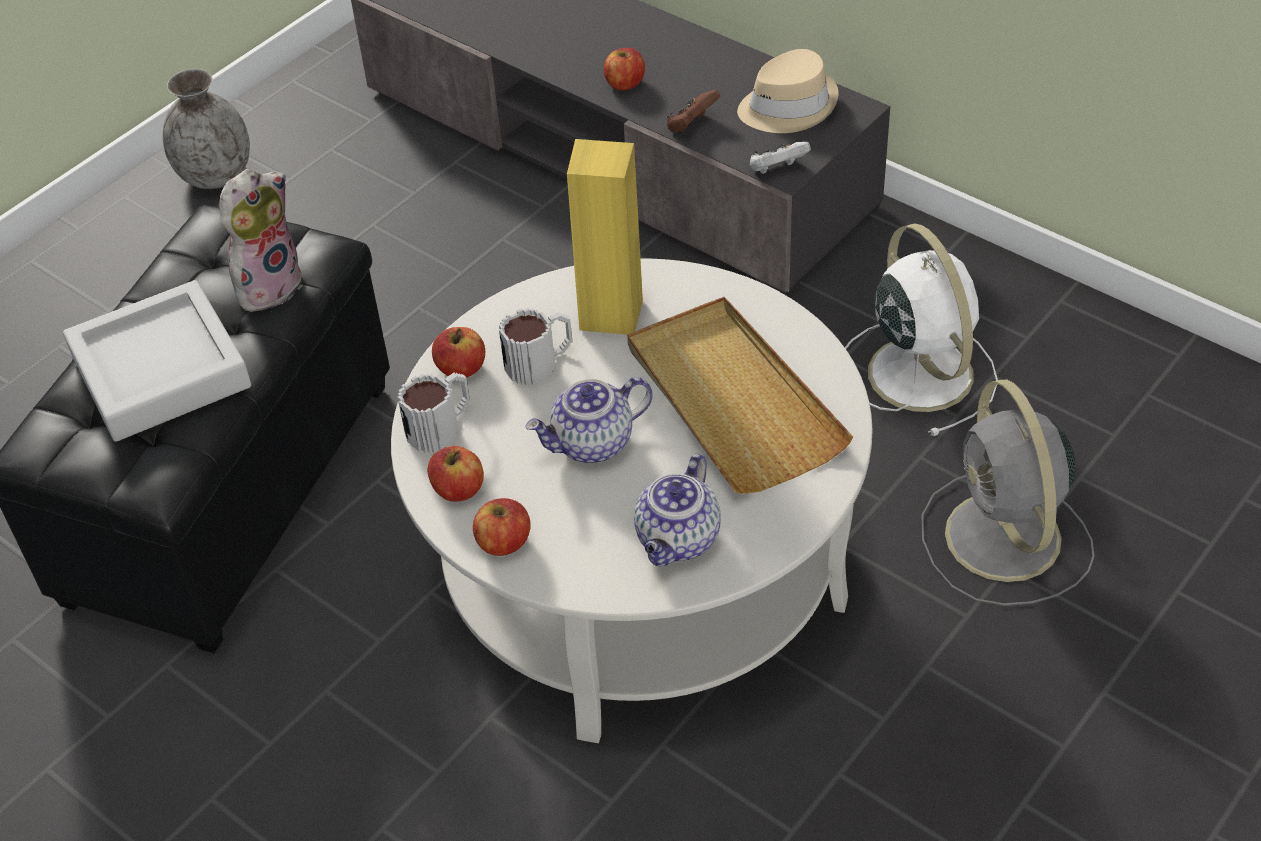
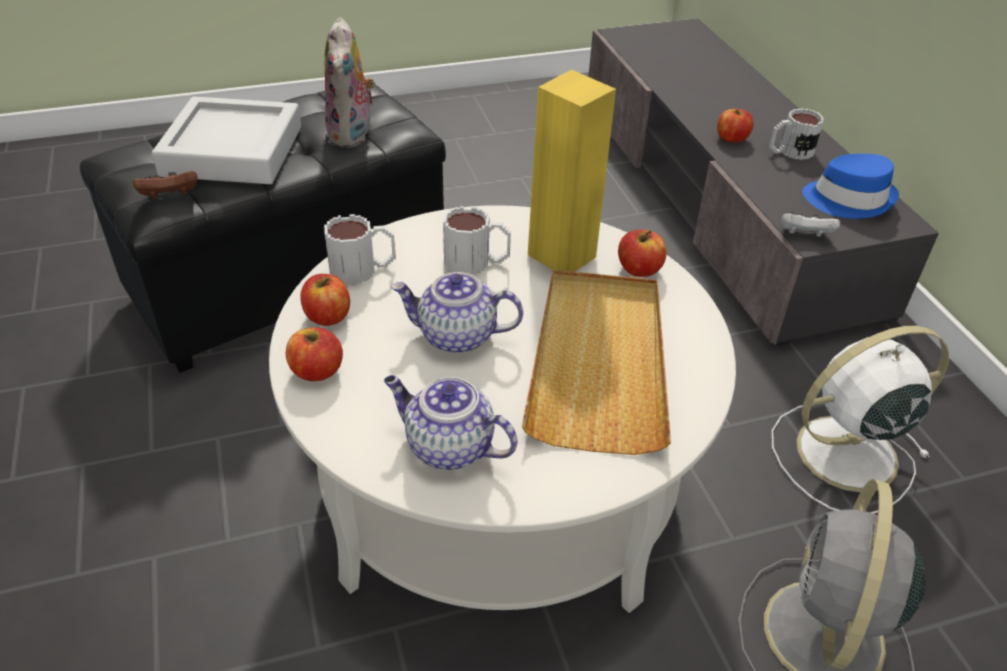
camera: 30 degrees right, 5 degrees down
(216, 176) = (455, 114): grey vase -> none
(269, 285) = (353, 135): plush toy -> plush toy turned 105 degrees clockwise
(461, 368) = (417, 239): apple -> apple (639, 269)
(678, 541) = (447, 447): teapot -> teapot turned 60 degrees clockwise
(691, 125) = (760, 181): brown game controller -> brown game controller (170, 197)
(693, 73) = (789, 151): none -> mug
(788, 106) = (848, 199): beige hat -> blue hat
(917, 370) = (842, 454): white fan -> white fan turned 120 degrees counterclockwise

